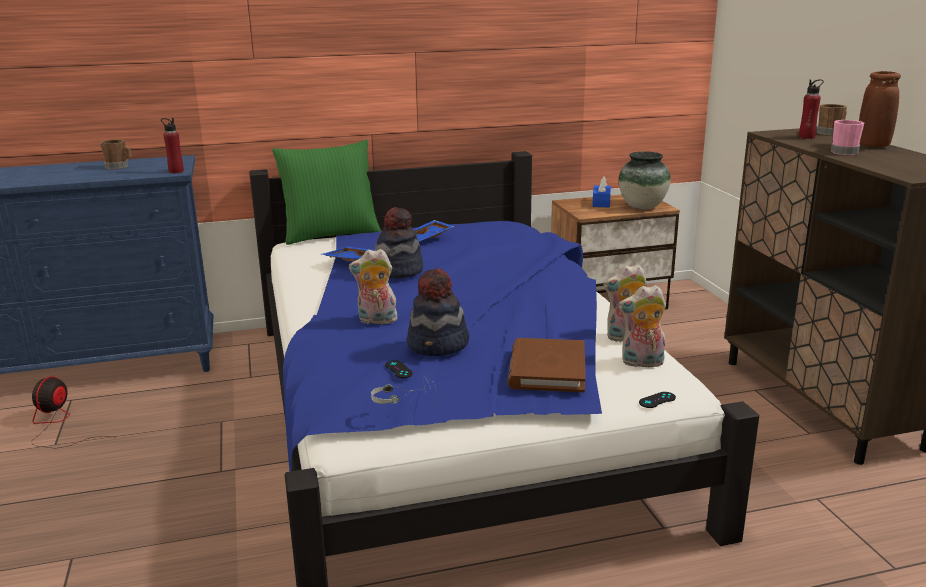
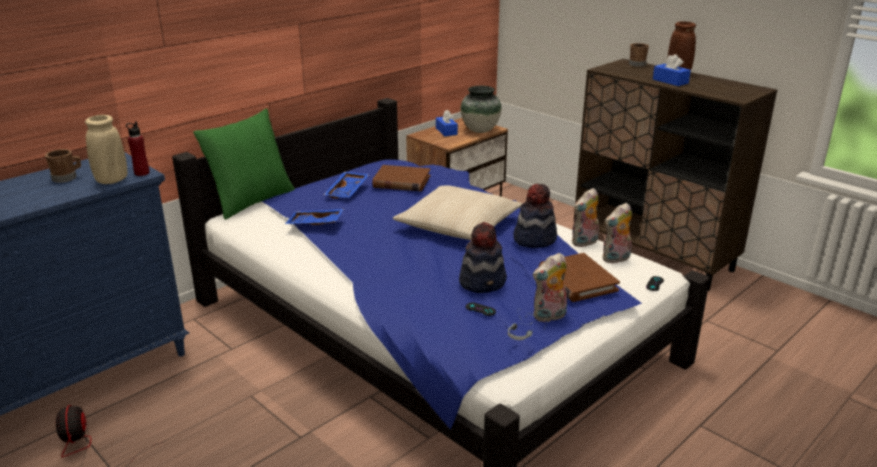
camera: 30 degrees left, 5 degrees up
(145, 173) = (112, 180): none -> beige vase
(376, 321) = (408, 273): plush toy -> plush toy (549, 316)
(398, 270) = (367, 225): hat -> hat (534, 239)
(488, 240) = (401, 181): none -> brown book
(494, 290) = (458, 225): none -> beige pillow
(806, 137) = (630, 70): red bottle -> none
(842, 151) = (670, 81): pink mug -> blue tissue box

